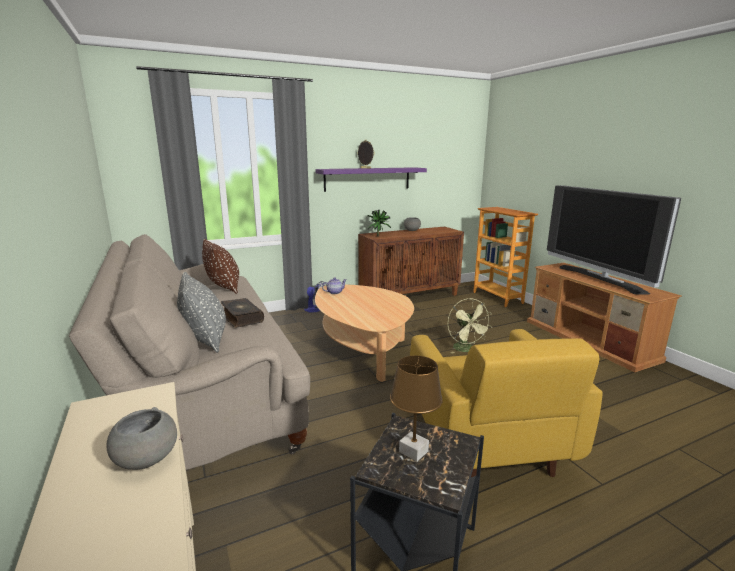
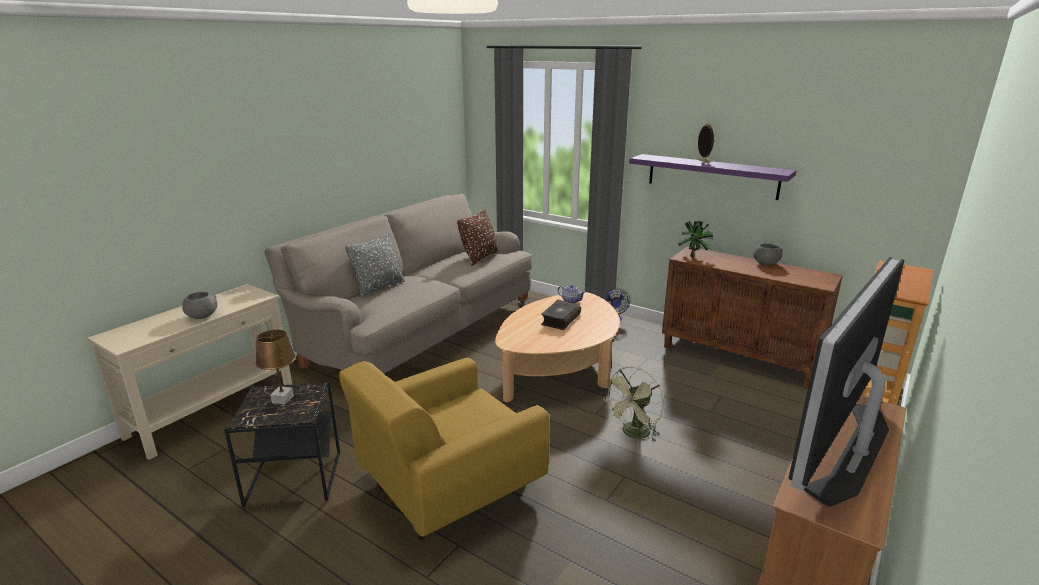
camera: 60 degrees right, 5 degrees up
(241, 318) = (420, 284): book -> book (560, 320)

